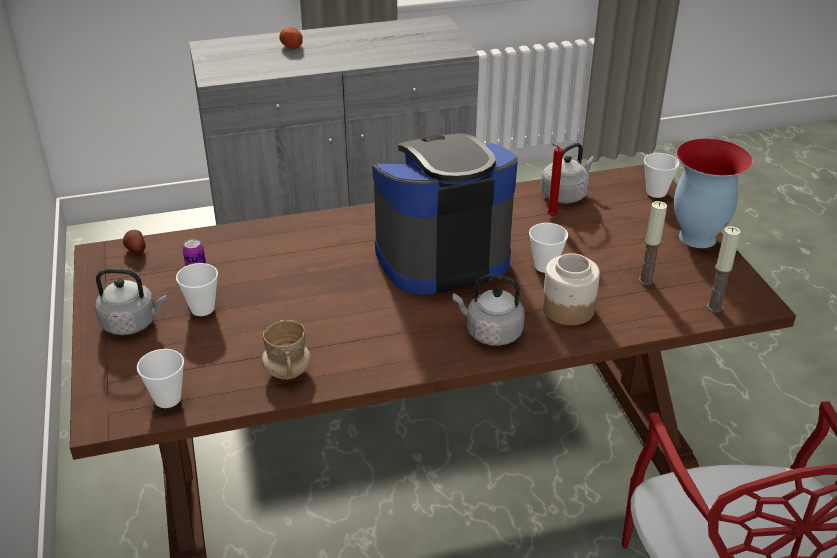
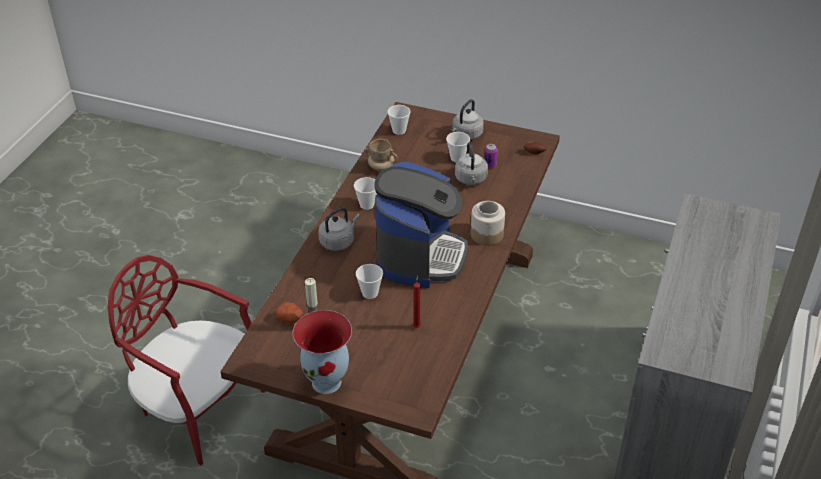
camera: 125 degrees right, 5 degrees up
(291, 45) = (736, 262): potato -> potato (290, 318)
(565, 194) = (434, 349): grey kettle -> grey kettle (471, 179)
(567, 309) = (326, 279): jar -> jar (487, 234)
(656, 192) = (393, 399): cup -> cup (367, 205)
(714, 307) = (263, 340): candle -> none

